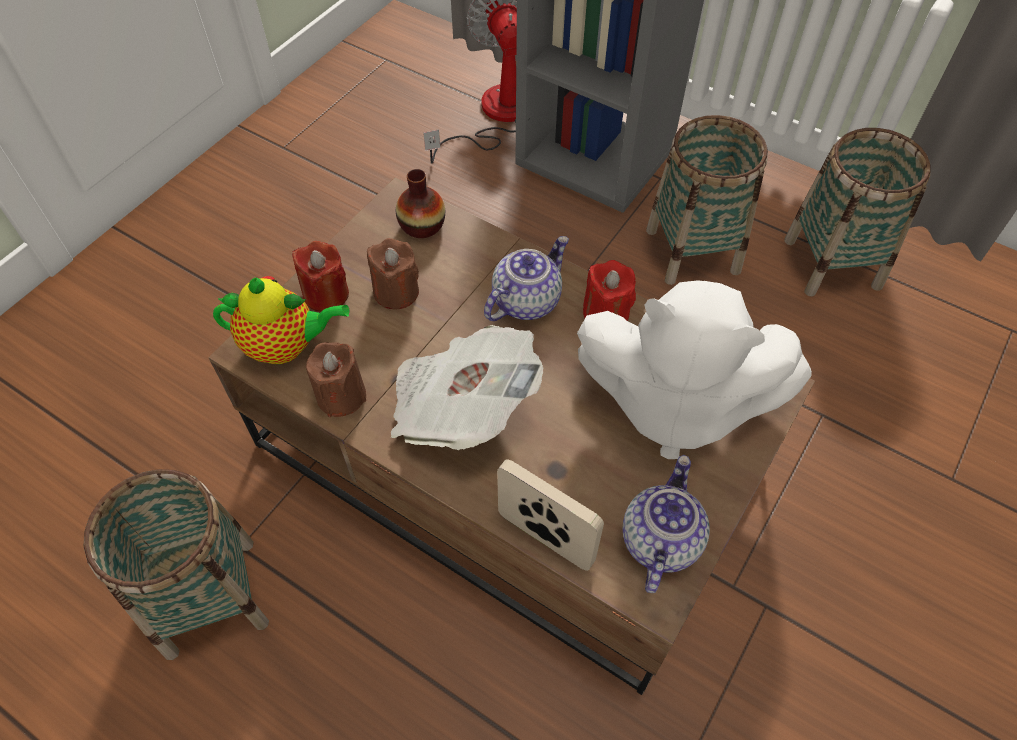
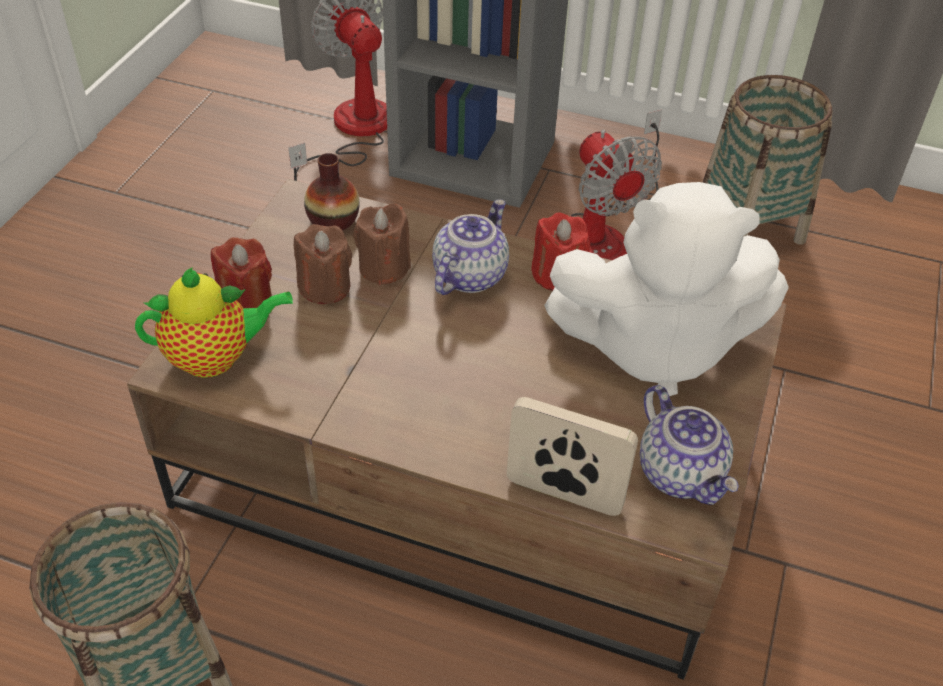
camera: 15 degrees left, 10 degrees down
(341, 396) = (295, 396): brown candle -> brown candle (384, 267)
(461, 406) = (432, 385): newspaper -> none
(659, 540) = (682, 473): teapot -> teapot turned 150 degrees clockwise
(692, 250) = (604, 234): basket -> fan

